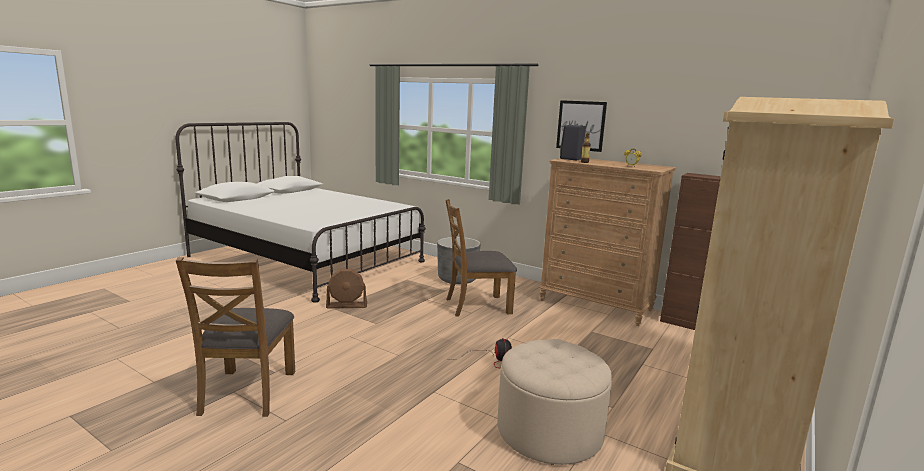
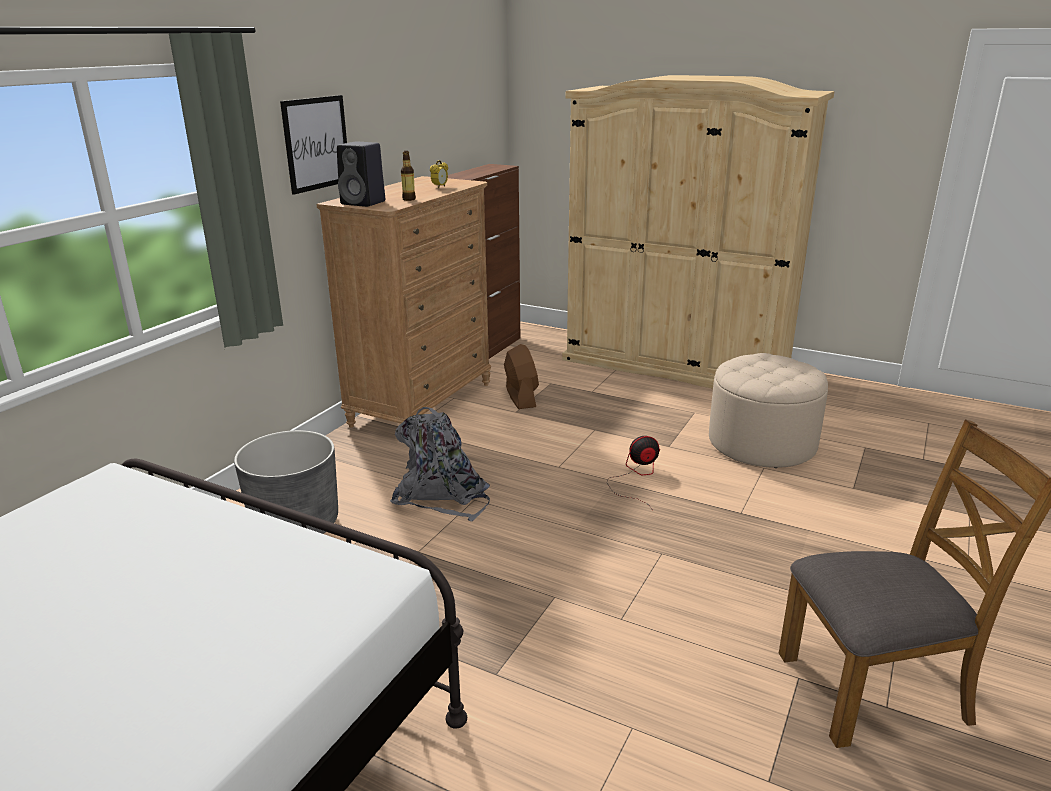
camera: 95 degrees left, 10 degrees up
(347, 305) = (472, 657): brown fan -> brown fan (521, 397)
(477, 306) = (442, 496): brown chair -> grey backpack

